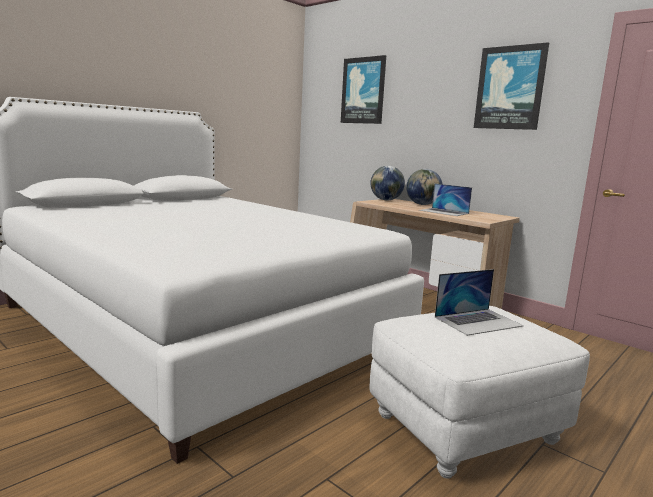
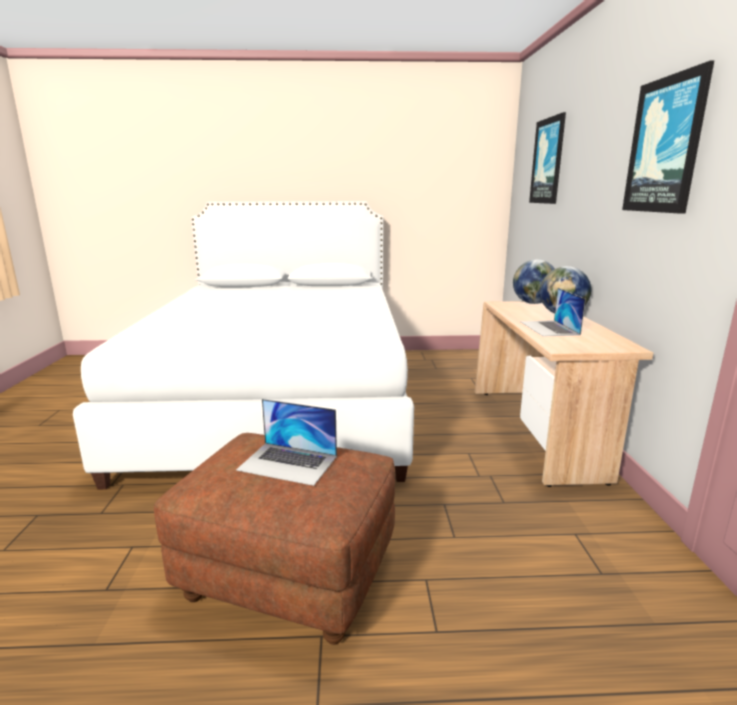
camera: 45 degrees right, 5 degrees up
(465, 428) = (288, 575): white ottoman -> brown ottoman

